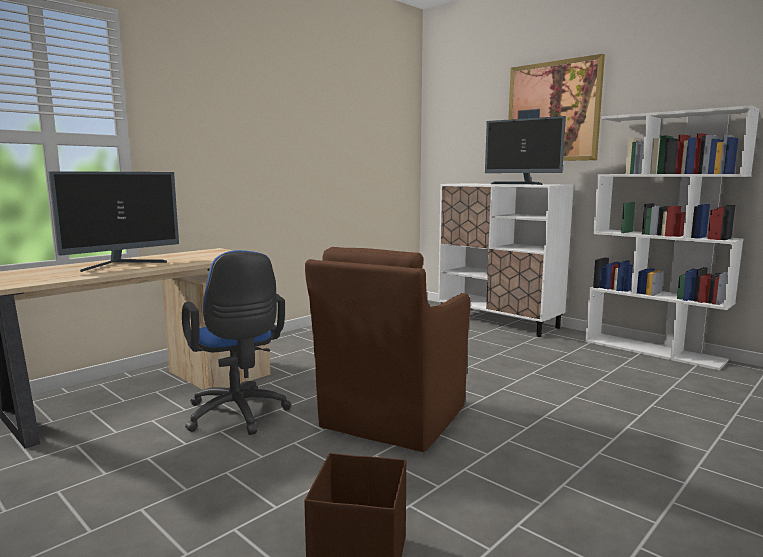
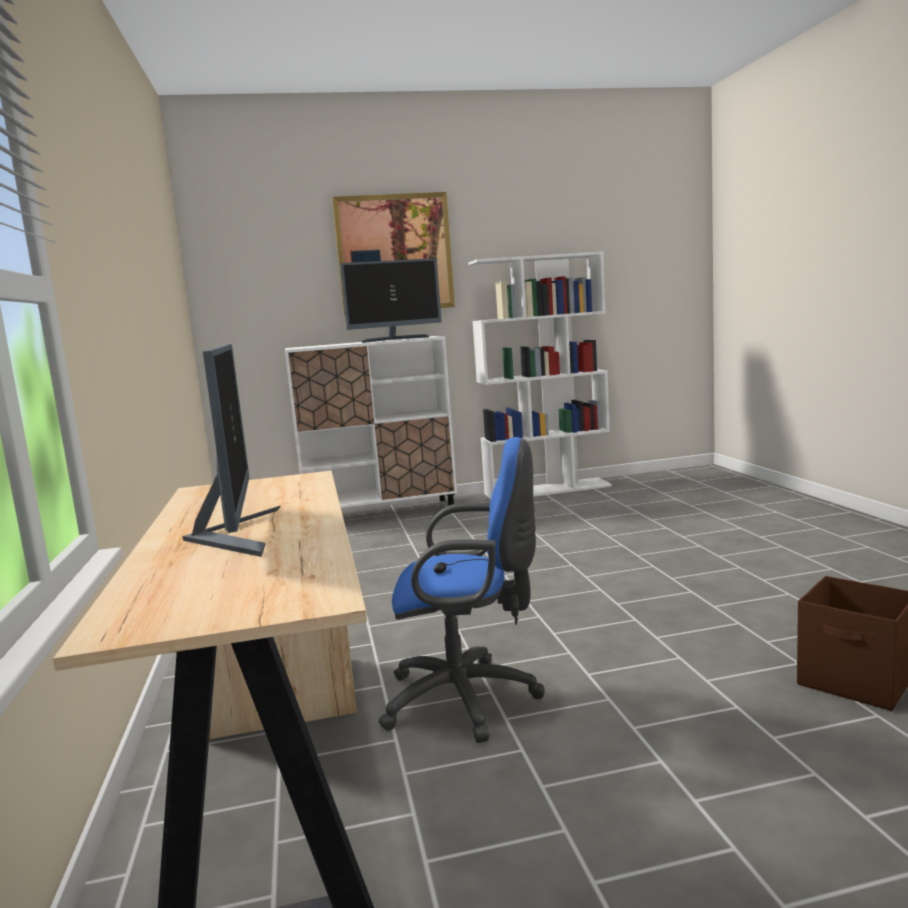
camera: 55 degrees left, 0 degrees up
(391, 419) = (578, 613): brown armchair -> none

